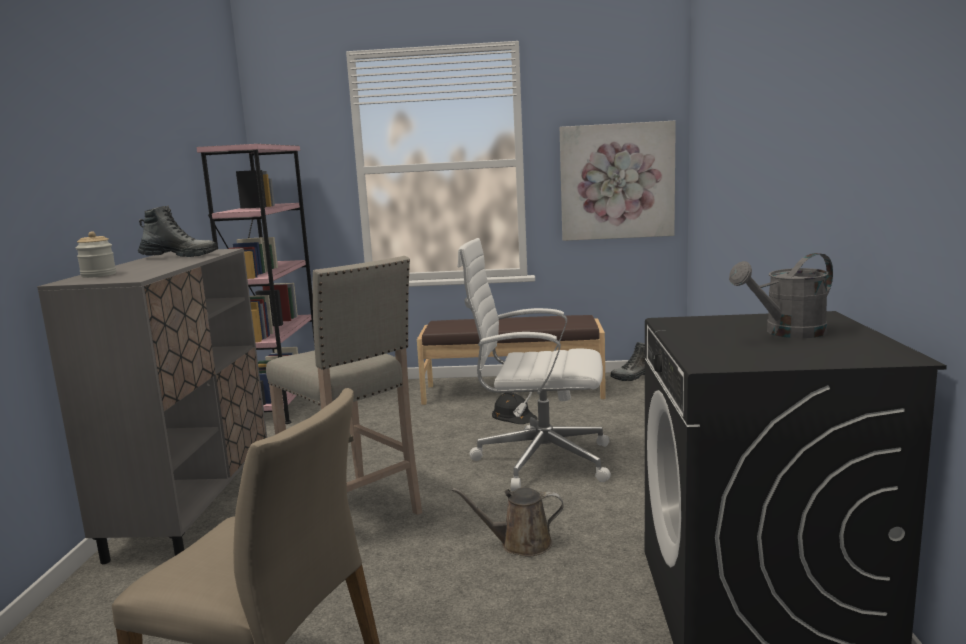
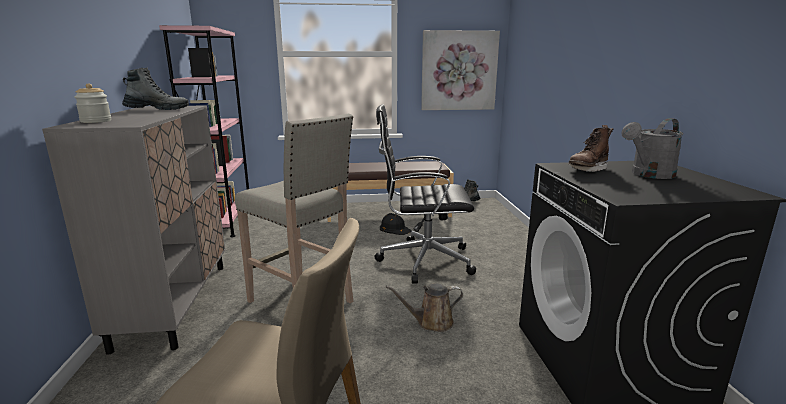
camera: 10 degrees left, 5 degrees up
(539, 460) = (422, 260): white office chair -> black office chair
(707, 326) = (587, 169): none -> brown boot

